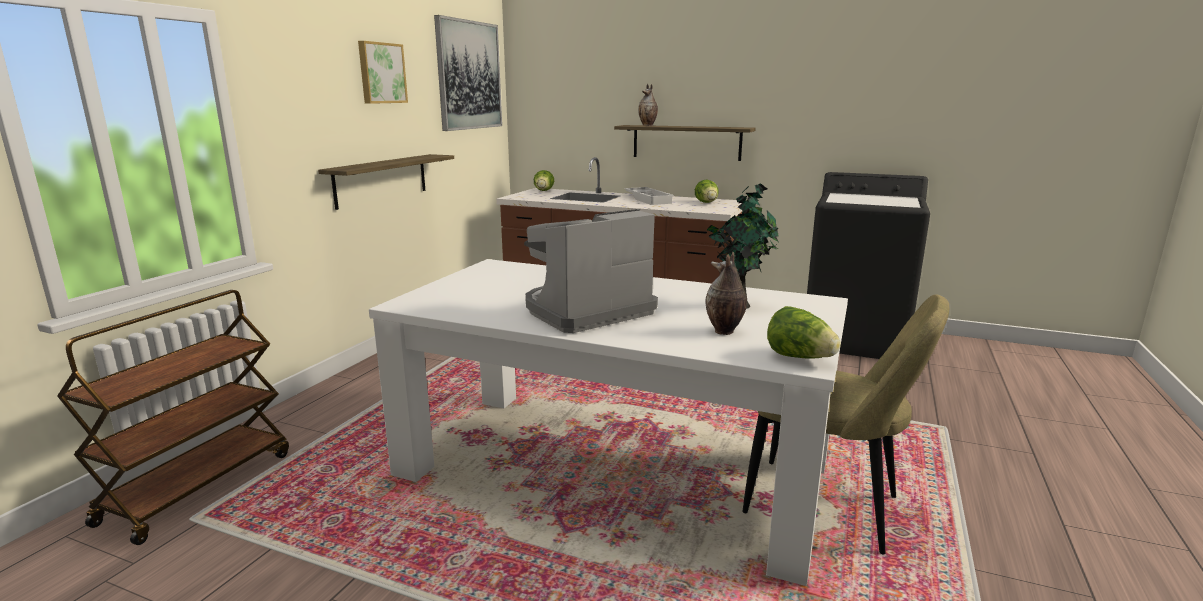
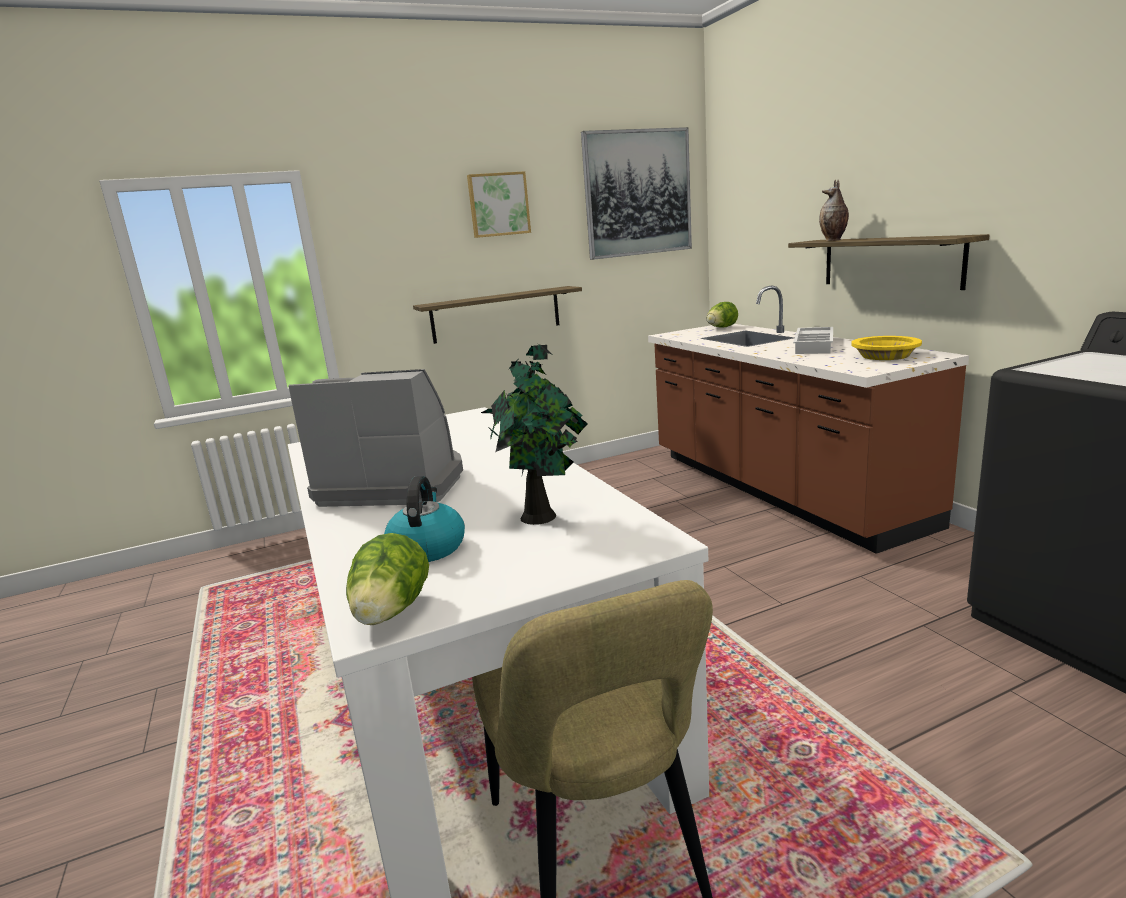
camera: 45 degrees right, 0 degrees up
(198, 486) = (239, 565): brown cart -> none
(707, 203) = (885, 356): lettuce -> yellow bowl
(724, 331) = (427, 548): vase -> kettle

